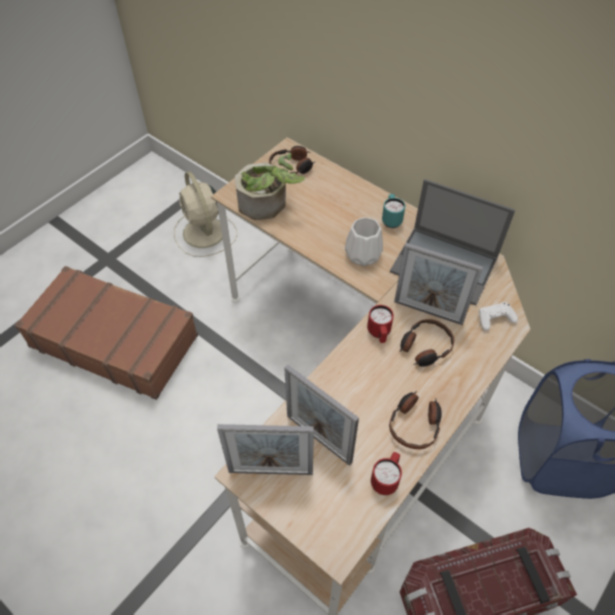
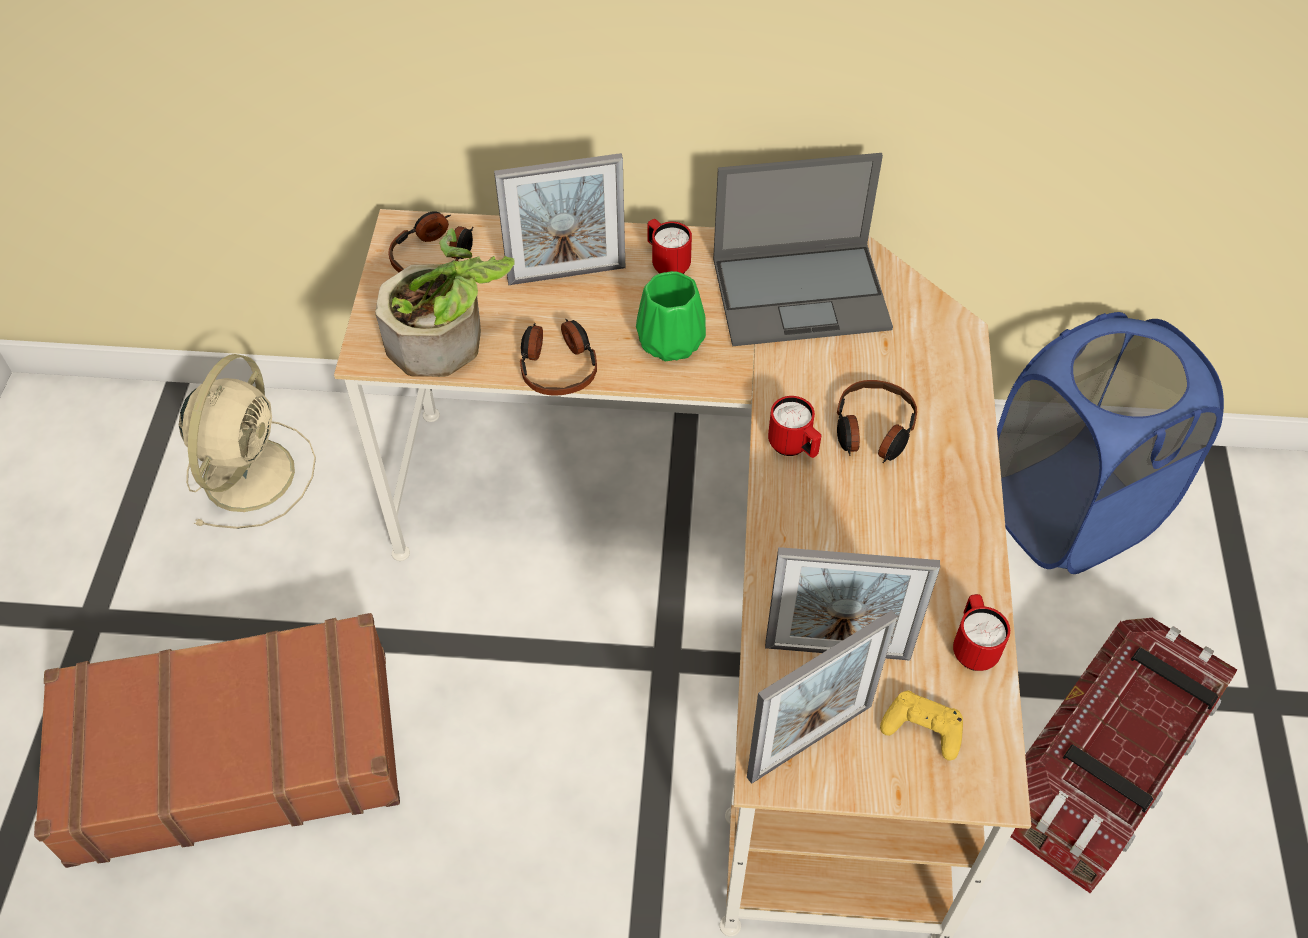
camera: 35 degrees left, 0 degrees up
(205, 234) = (251, 471): beige fan -> beige fan turned 105 degrees counterclockwise
(327, 501) = (922, 728): none -> yellow game controller
(362, 254) = (668, 341): white vase -> green vase
(391, 219) = (667, 263): turquoise mug -> red mug
(415, 423) = (947, 546): headphones -> headphones (558, 366)
(428, 312) = (835, 376): picture frame -> picture frame (566, 274)
(495, 319) = (932, 335): white game controller -> none

